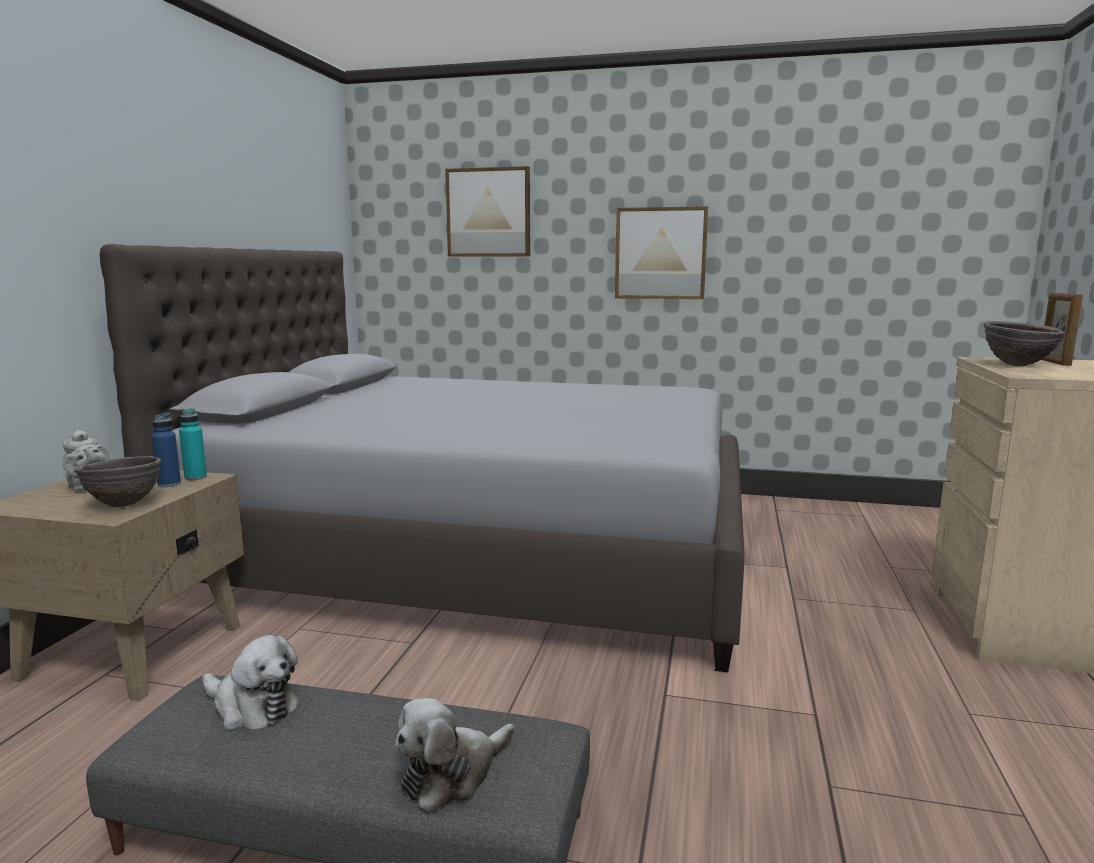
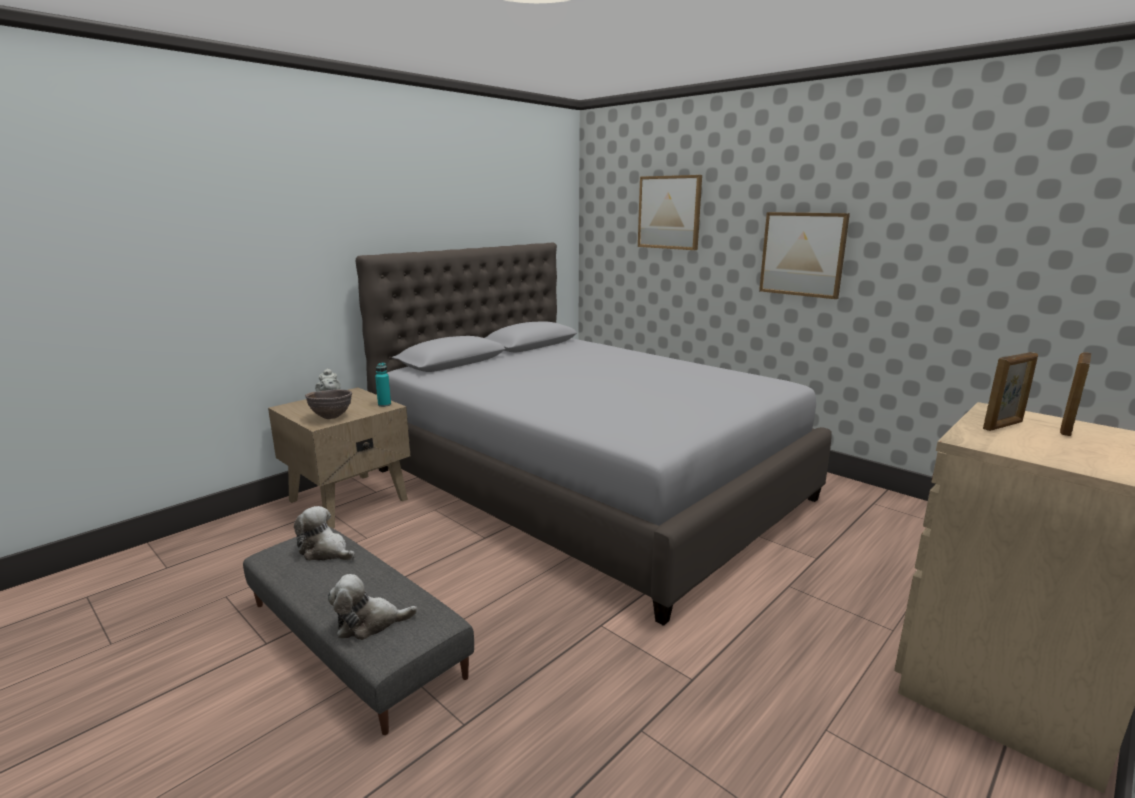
camera: 30 degrees right, 5 degrees up
(169, 484) = (367, 407): blue bottle -> none
(252, 707) = (326, 552): plush toy -> plush toy turned 150 degrees clockwise
(1018, 365) = (1003, 426): brown bowl -> picture frame

